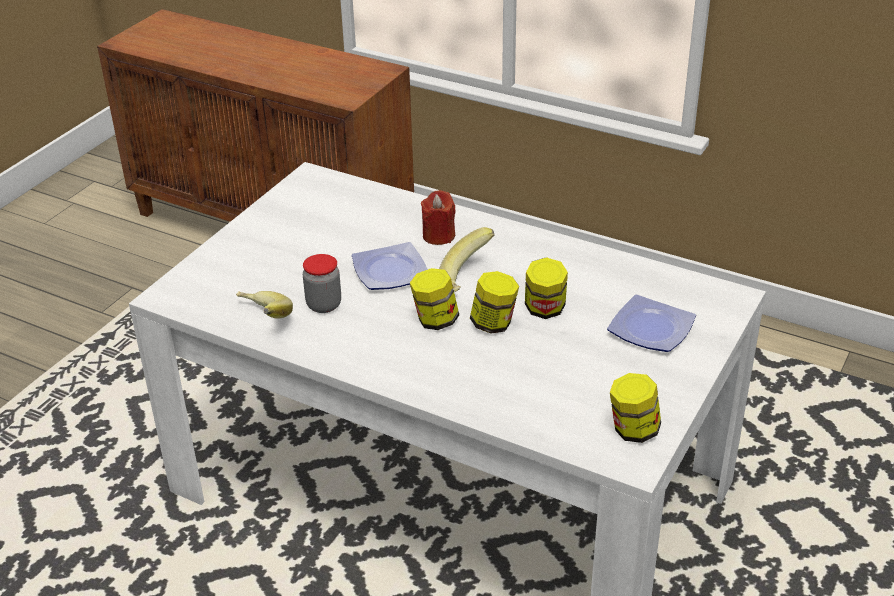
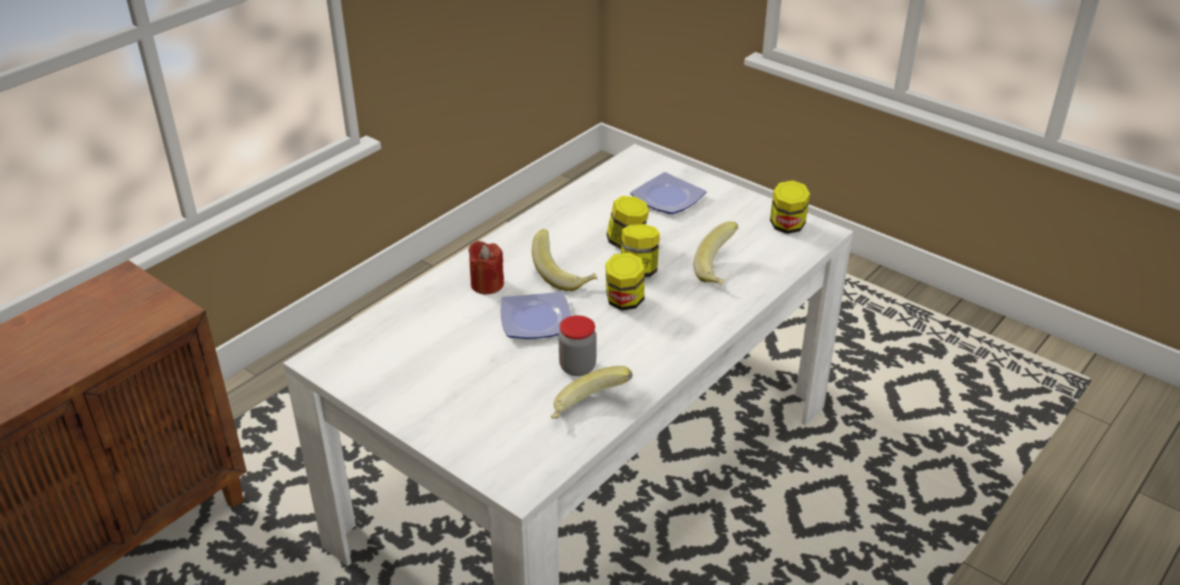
camera: 80 degrees left, 0 degrees up
(514, 381) = (720, 271): none -> banana

